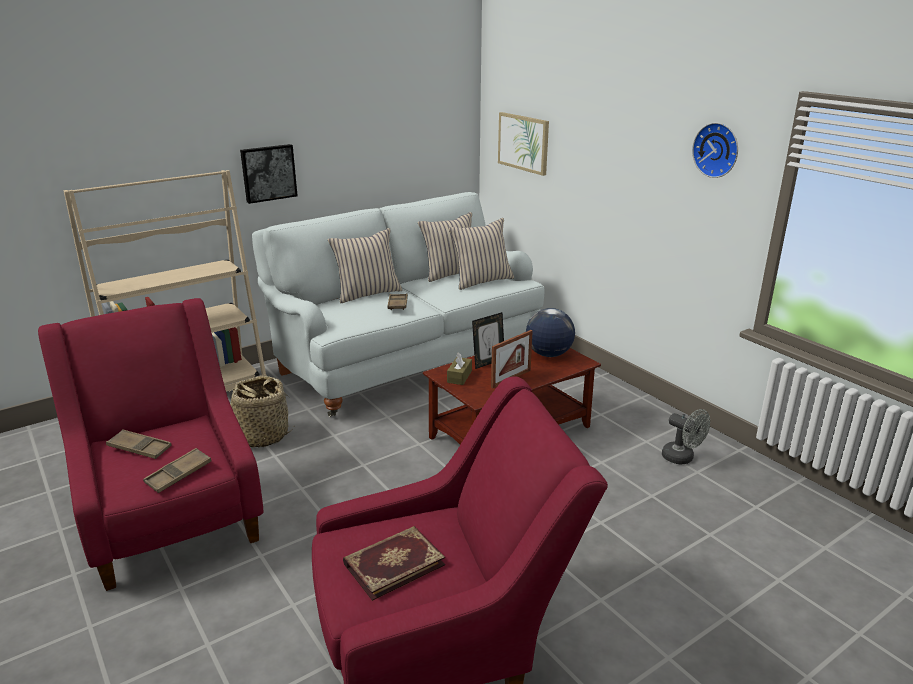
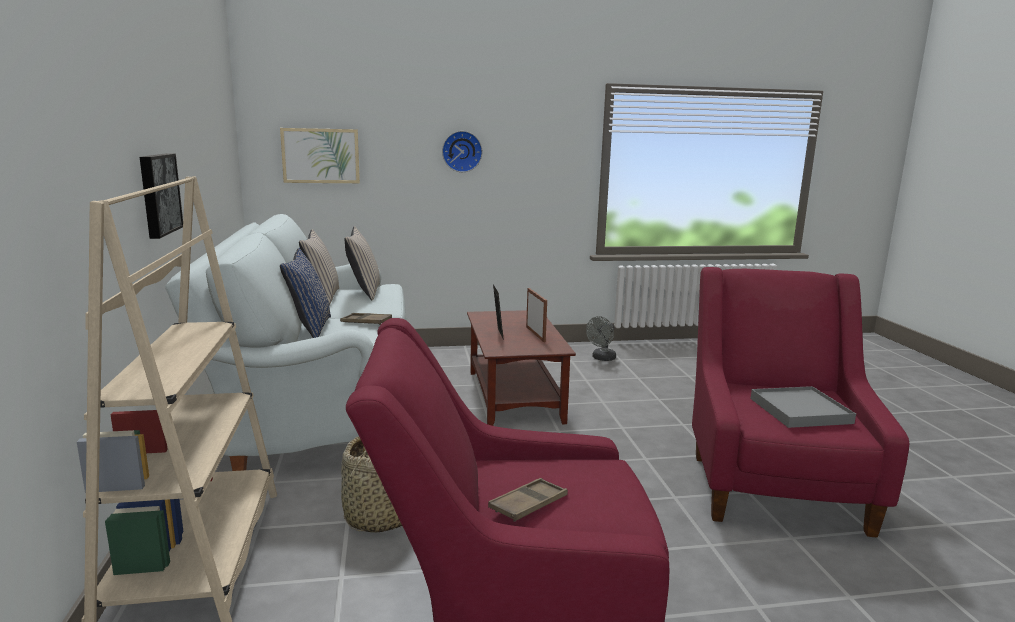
camera: 65 degrees left, 10 degrees down
(179, 474) = (612, 484): brown tray -> none
(367, 293) = (309, 328): beige pillow -> blue pillow
(393, 563) = (799, 410): book -> grey tray
(459, 376) = (511, 347): brown tissue box -> none
(548, 354) = (507, 317): globe -> none
(682, 458) = (602, 358): grey fan -> grey fan turned 150 degrees clockwise
(717, 149) = (549, 130): wall clock -> wall clock (461, 151)

